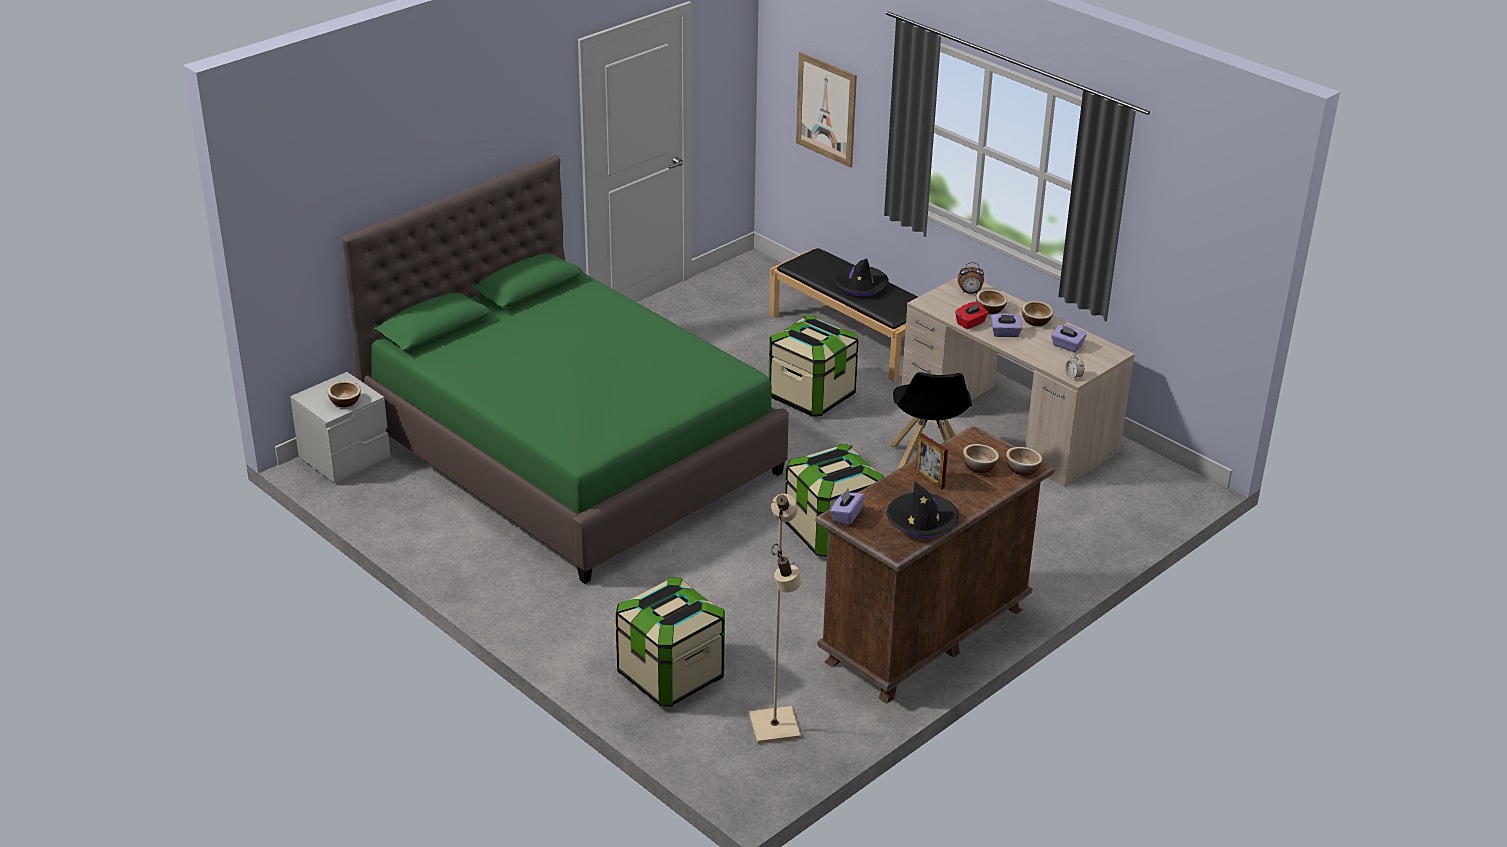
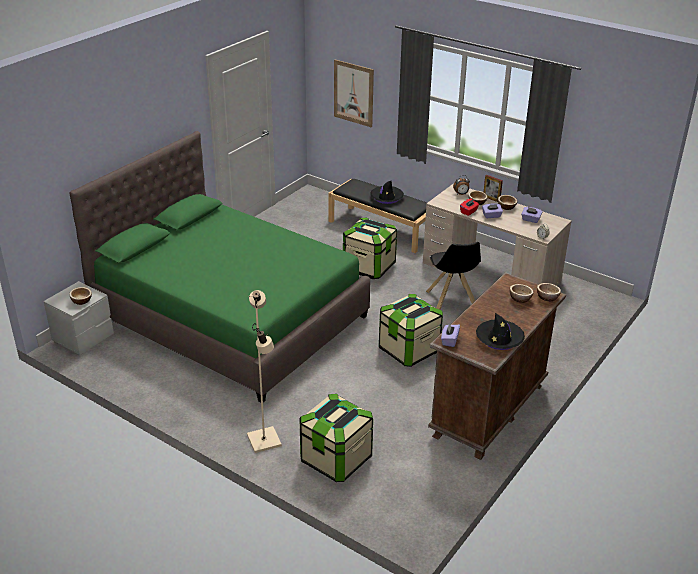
camera: 10 degrees left, 0 degrees up
(774, 726) = (414, 486): beige floor lamp -> beige floor lamp (264, 440)
(929, 480) = (493, 311): picture frame -> picture frame (491, 199)

